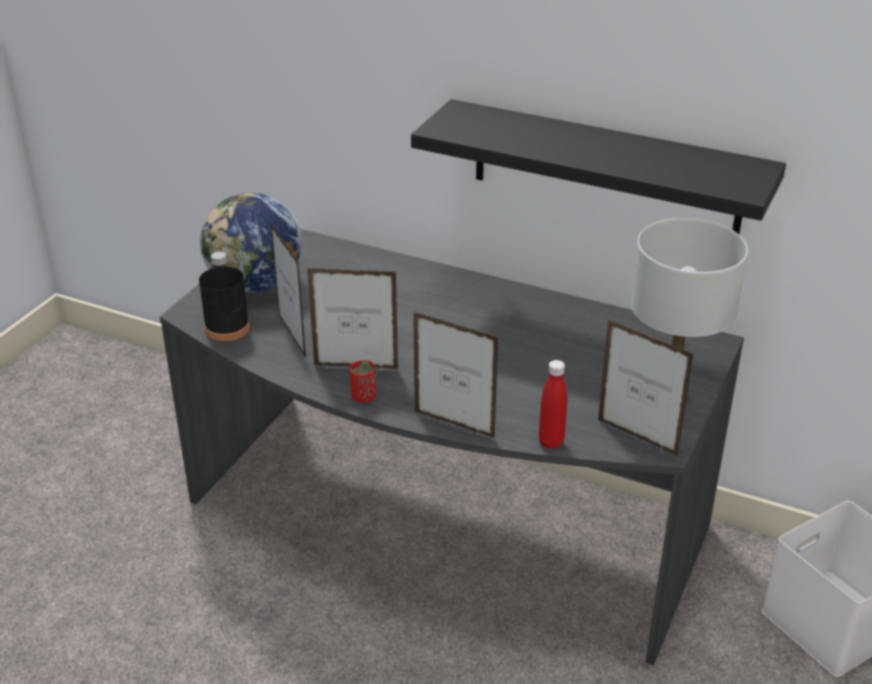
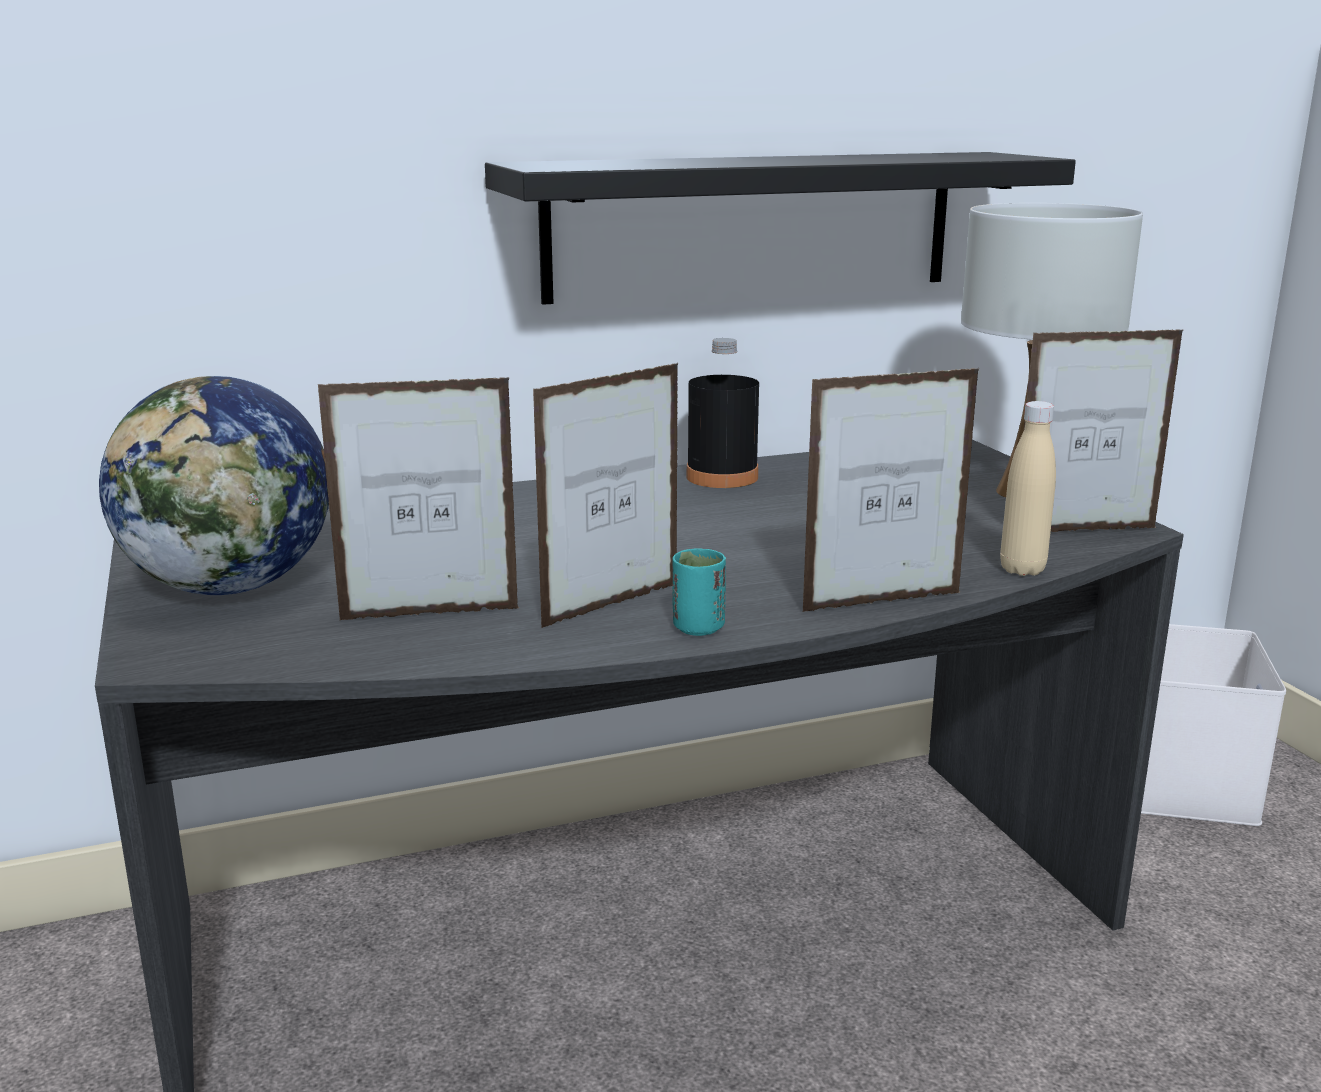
camera: 45 degrees left, 15 degrees down
(227, 328) = (284, 648): black bottle -> black bottle (722, 477)
(292, 336) = (430, 614): picture frame -> picture frame turned 150 degrees clockwise
(363, 397) = (698, 628): red cup -> turquoise cup
(551, 442) = (1022, 569): red bottle -> beige bottle

